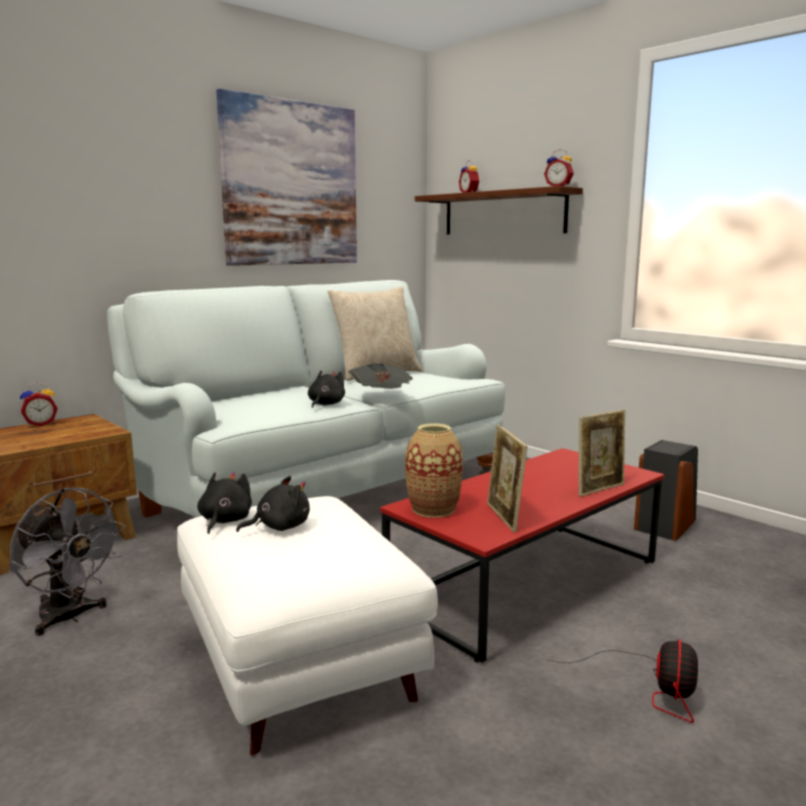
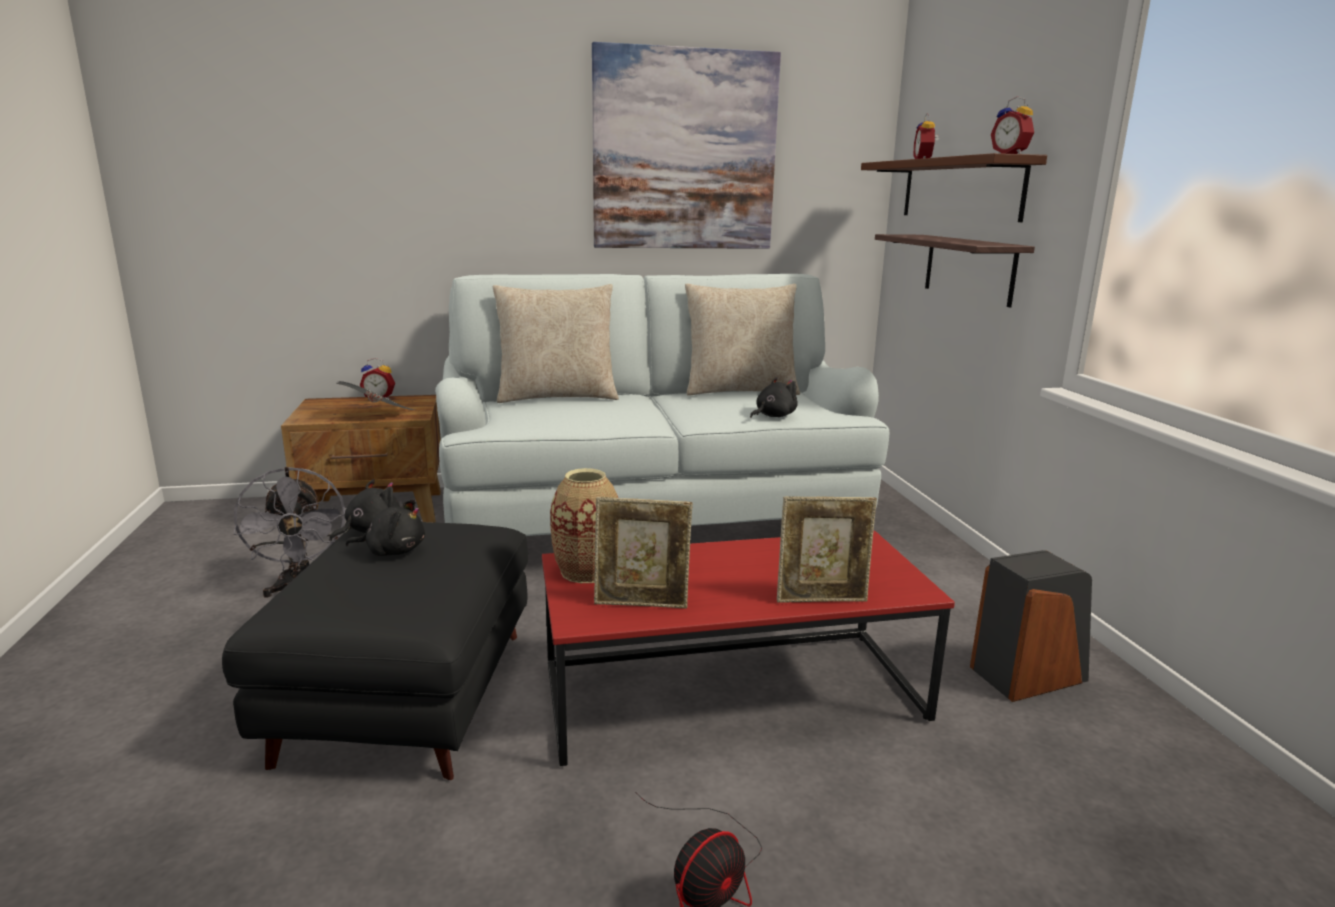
camera: 30 degrees right, 5 degrees up
(244, 395) = (557, 397): none -> beige pillow
(297, 662) = (406, 695): white ottoman -> black ottoman
(325, 404) = (611, 421): black plush toy -> black plush toy (773, 416)
(382, 394) = (689, 419): newspaper -> newspaper (378, 415)
(504, 518) = (642, 604): picture frame -> picture frame turned 105 degrees counterclockwise
(520, 268) = (968, 268): none -> shelf

